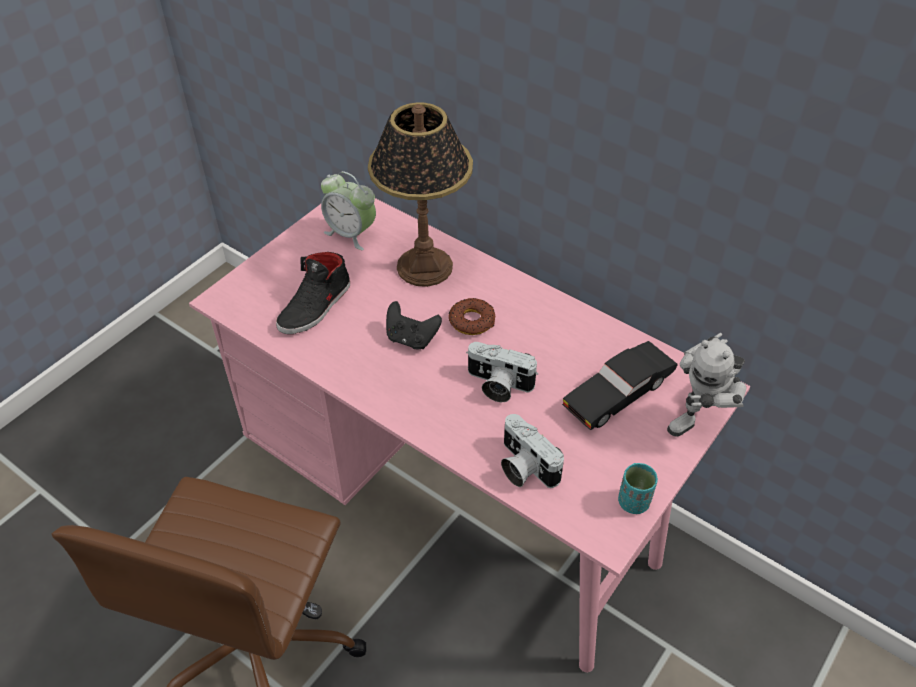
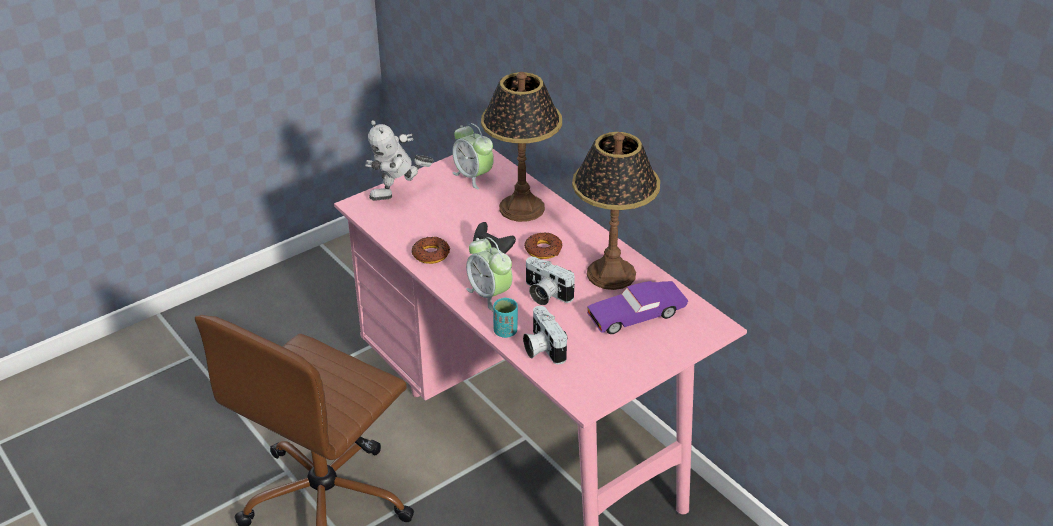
camera: 15 degrees right, 10 degrees down
(315, 307) = (427, 221): black shoe -> none
(337, 354) = (431, 254): none -> donut
(430, 400) = (489, 295): none -> alarm clock
(563, 339) = (610, 273): none -> table lamp
(618, 394) = (636, 316): black toy car -> purple toy car
(633, 502) = (615, 384): turquoise cup -> turquoise cup (505, 331)
(702, 418) = (696, 343): toy robot -> toy robot (399, 196)

